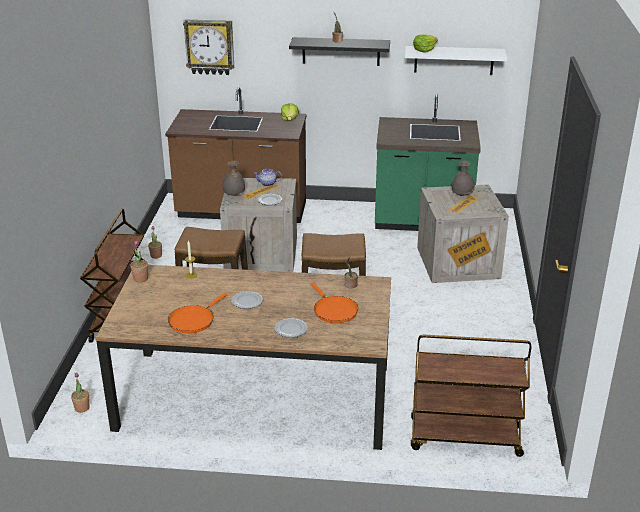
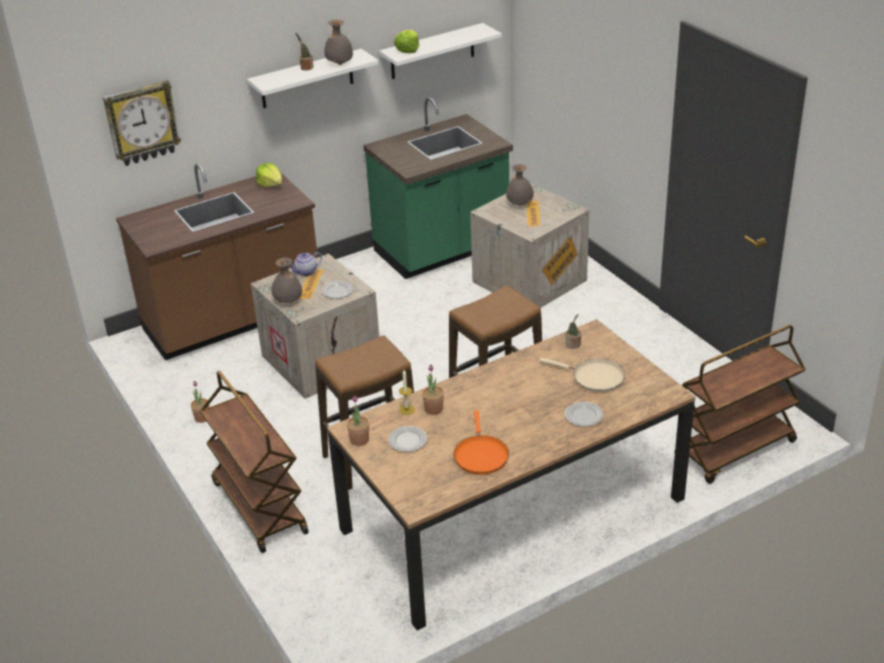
camera: 35 degrees left, 5 degrees up
(82, 408) = (353, 625): potted plant -> potted plant (433, 409)
(246, 302) = (503, 410): plate -> plate (407, 441)
(334, 310) = (594, 377): orange frying pan -> beige frying pan
(341, 51) = (307, 79): black shelf -> white shelf
(361, 44) = (339, 63): none -> grey vase

